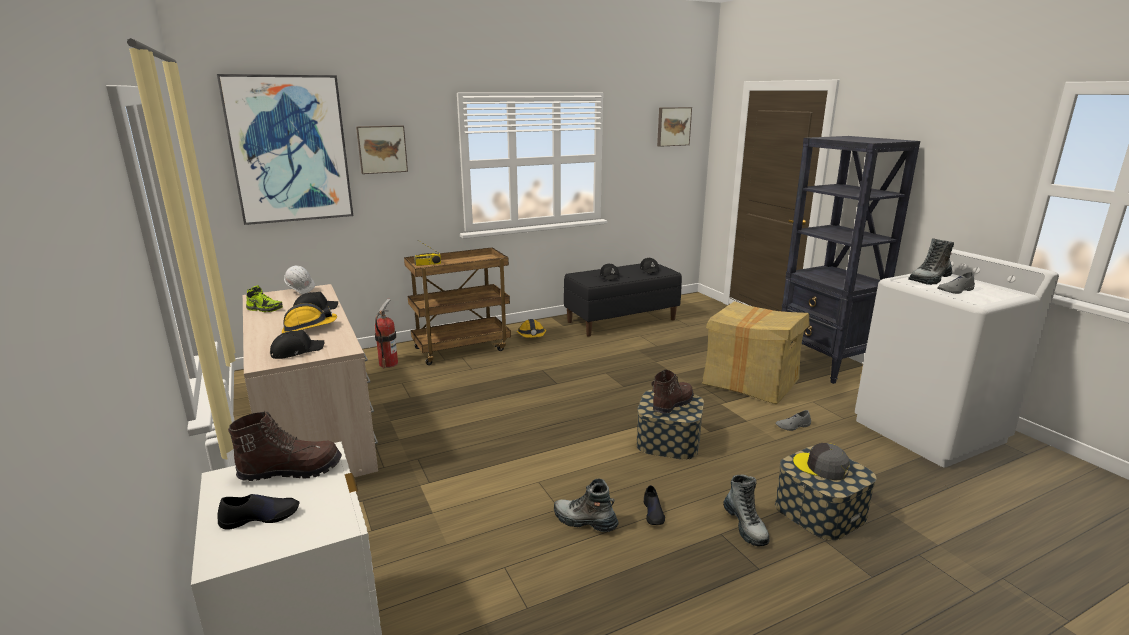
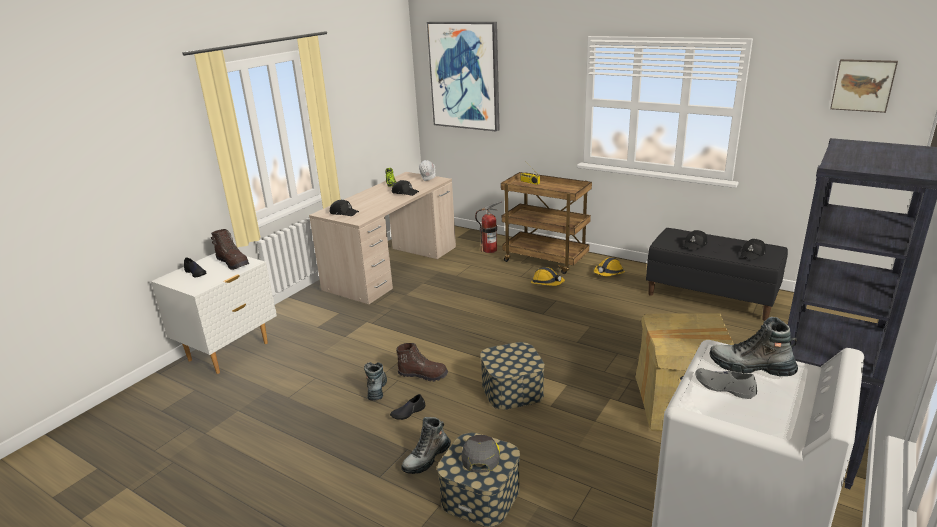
camera: 60 degrees right, 5 degrees up
(309, 328) = (377, 202): hard hat -> hard hat (547, 283)
(382, 149) = (524, 81): picture -> none
(671, 404) = (512, 359): brown boot -> brown boot (423, 375)
(793, 426) = (618, 451): grey shoe -> none

